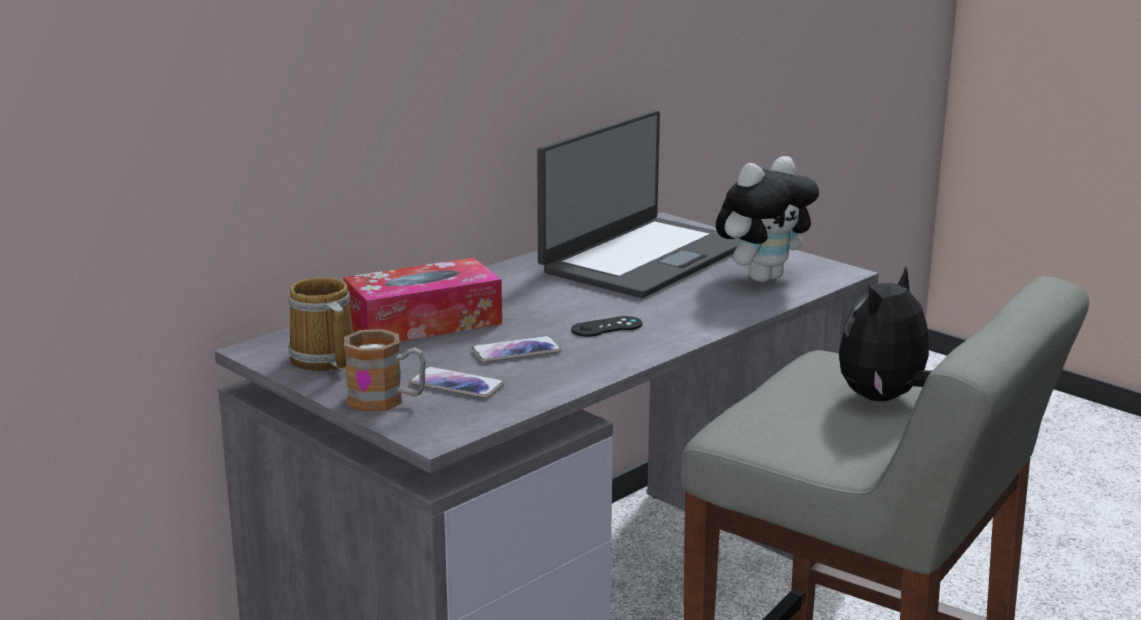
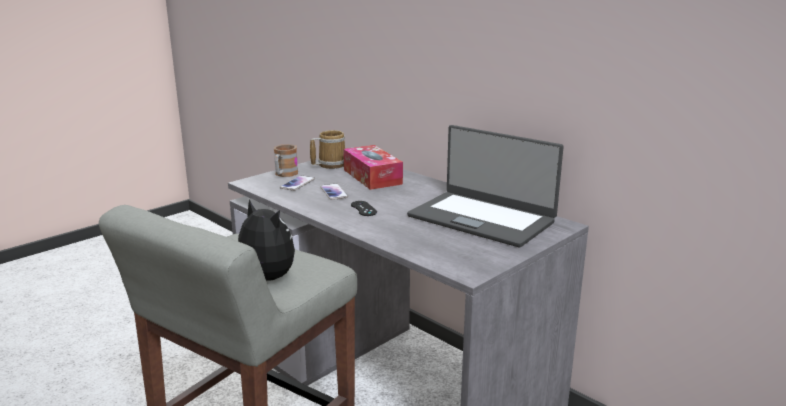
camera: 90 degrees right, 0 degrees up
(763, 277) = (452, 248): plush toy -> none

